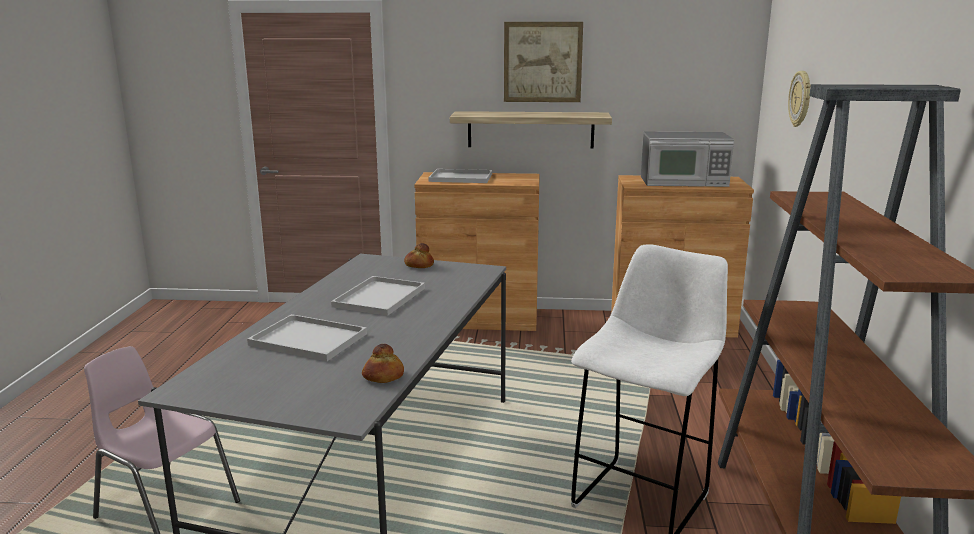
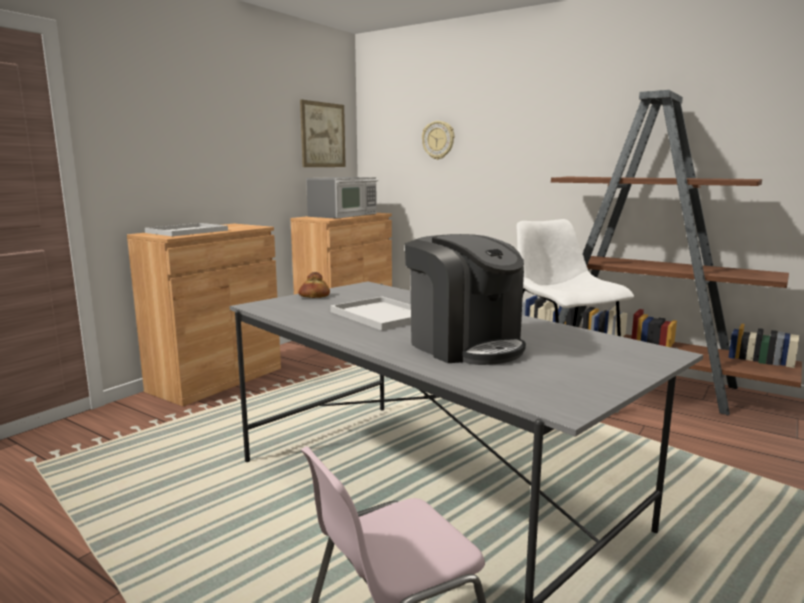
camera: 60 degrees left, 5 degrees down
(310, 339) = (464, 345): white tray -> coffee machine
(383, 376) = (582, 335): bread -> none
(530, 129) = (222, 180): shelf -> none
(542, 62) = (226, 114): picture -> picture (323, 135)

